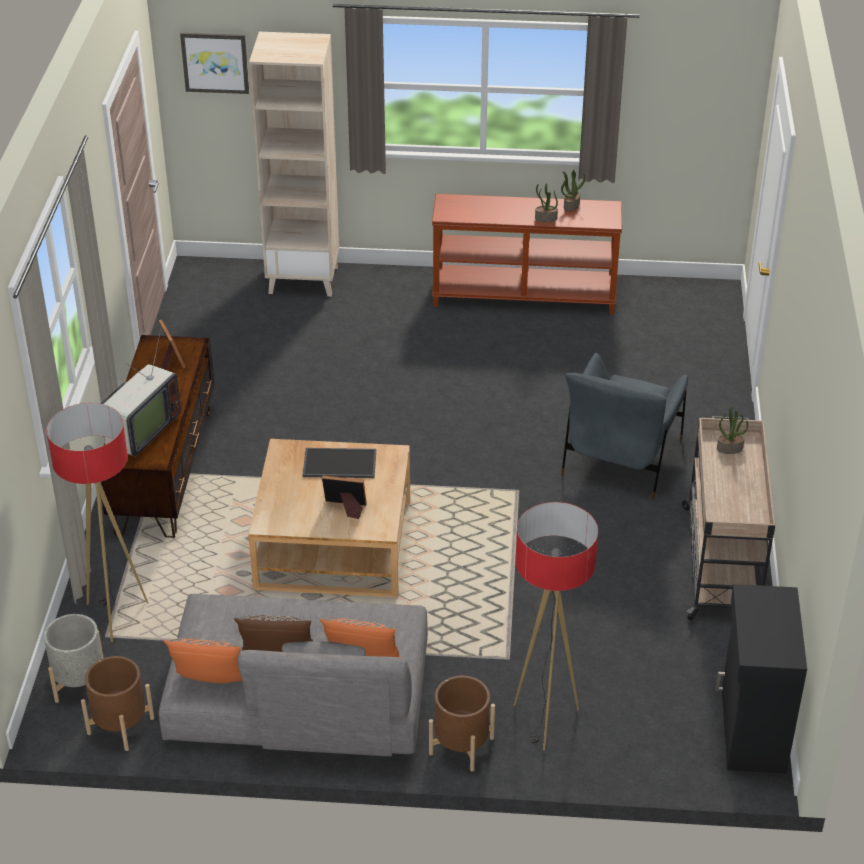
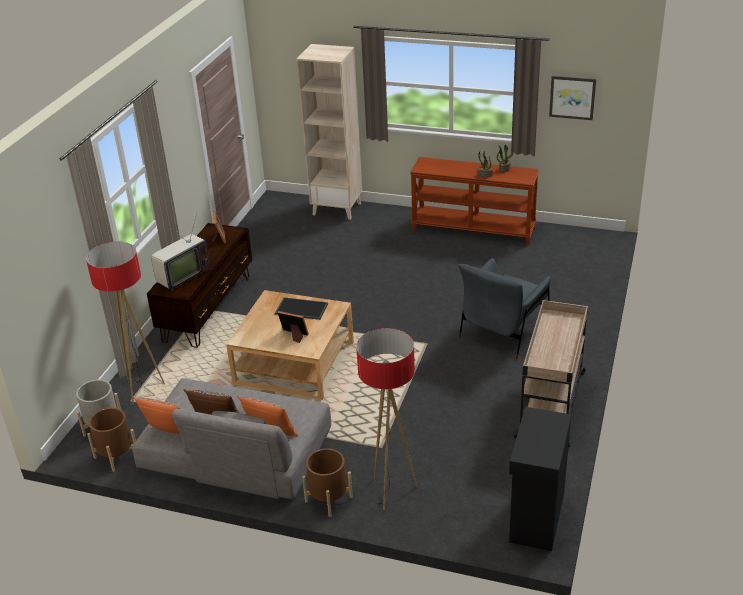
camera: 15 degrees right, 5 degrees down
(215, 62) = (286, 63): picture -> picture (572, 97)
(730, 448) = (560, 322): potted plant -> none

